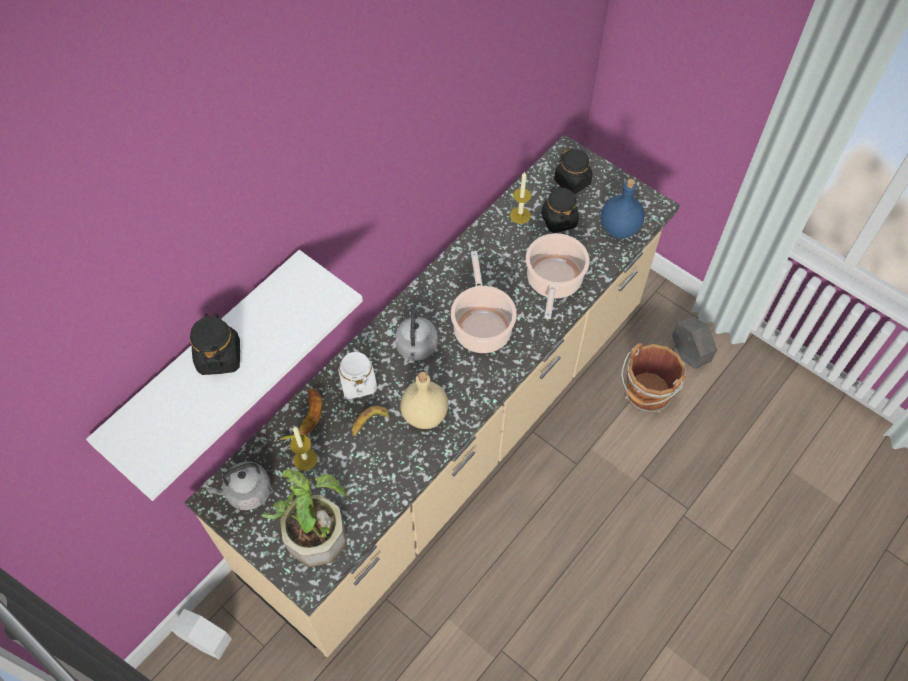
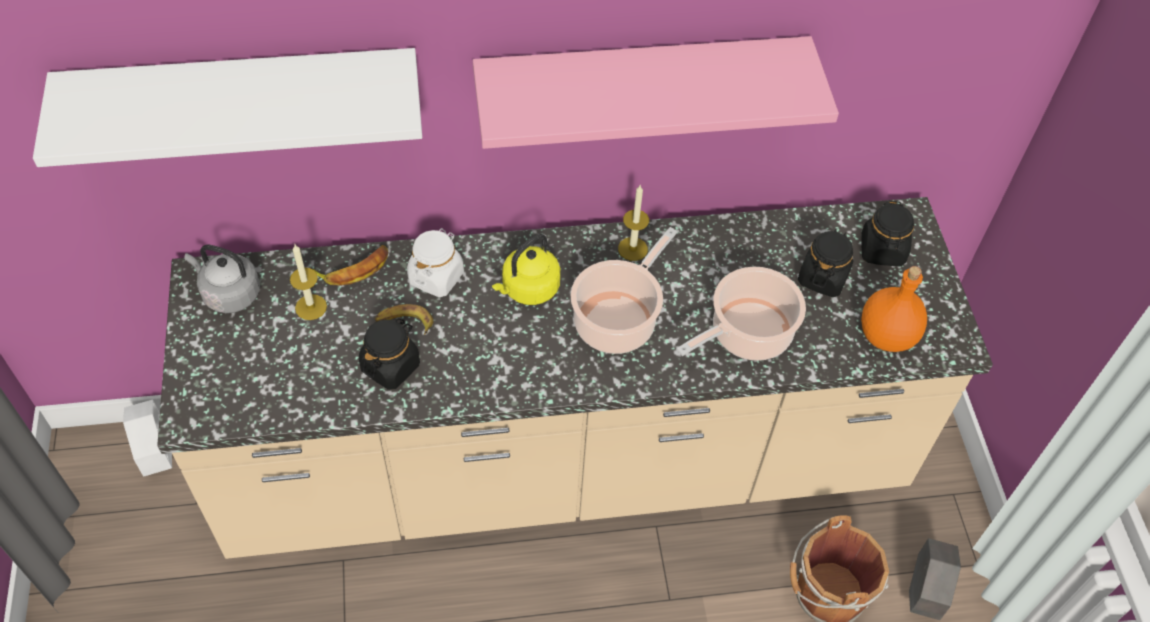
camera: 40 degrees right, 5 degrees down
(219, 356) = (230, 87): black jar -> black jar (391, 366)
(314, 528) = (248, 375): potted plant -> none
(416, 348) = (528, 289): grey kettle -> yellow kettle
(418, 176) = (640, 82): none -> pink shelf
(425, 413) = (467, 357): beige bottle -> none
(520, 215) = (783, 242): candle -> candle (632, 249)
(619, 229) = (886, 337): blue bottle -> orange bottle

